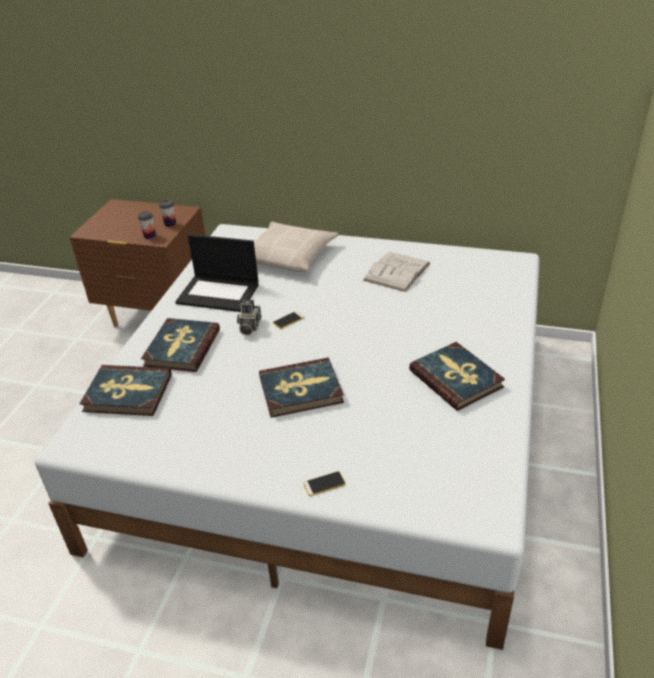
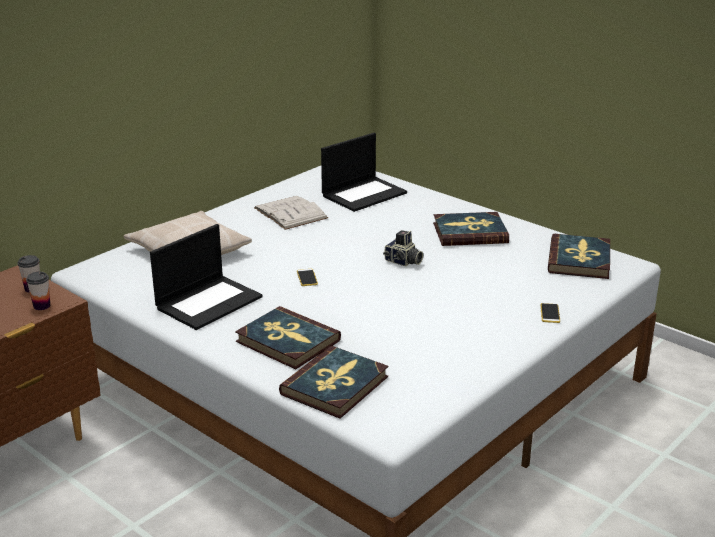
camera: 65 degrees left, 10 degrees down
(249, 327) = (293, 299): camera -> camera (403, 262)
(301, 390) = (422, 296): book -> book (579, 260)
(475, 292) = (364, 194): none -> laptop

